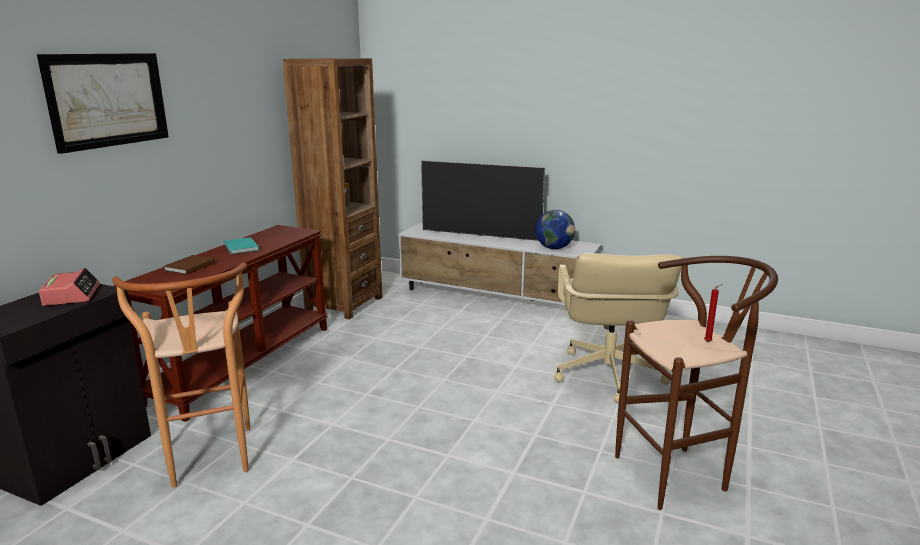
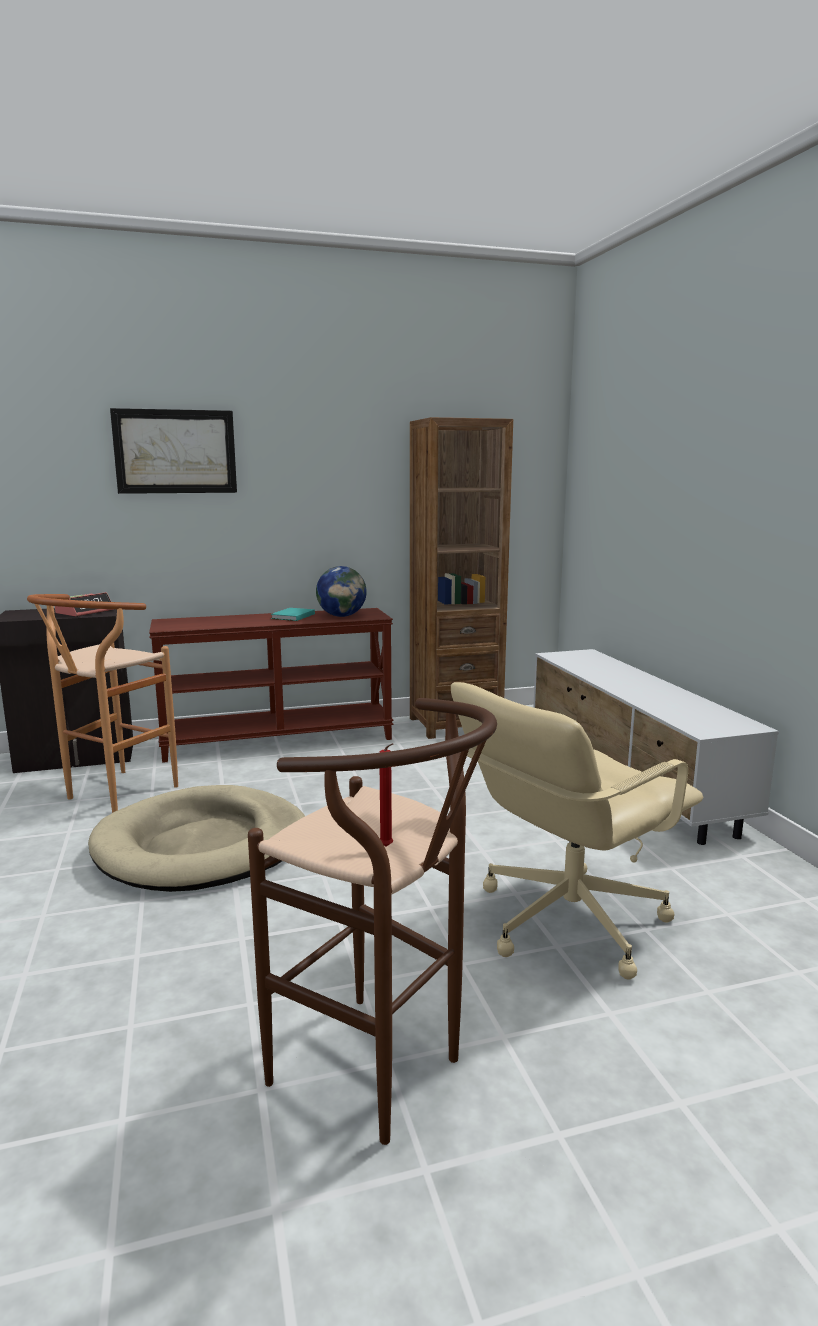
camera: 50 degrees right, 5 degrees down
(188, 267) = (220, 619): brown book -> none
(370, 449) = (203, 846): none -> beige dog bed
(480, 235) = (625, 677): television -> none
(554, 248) = (681, 714): globe -> globe (342, 616)

